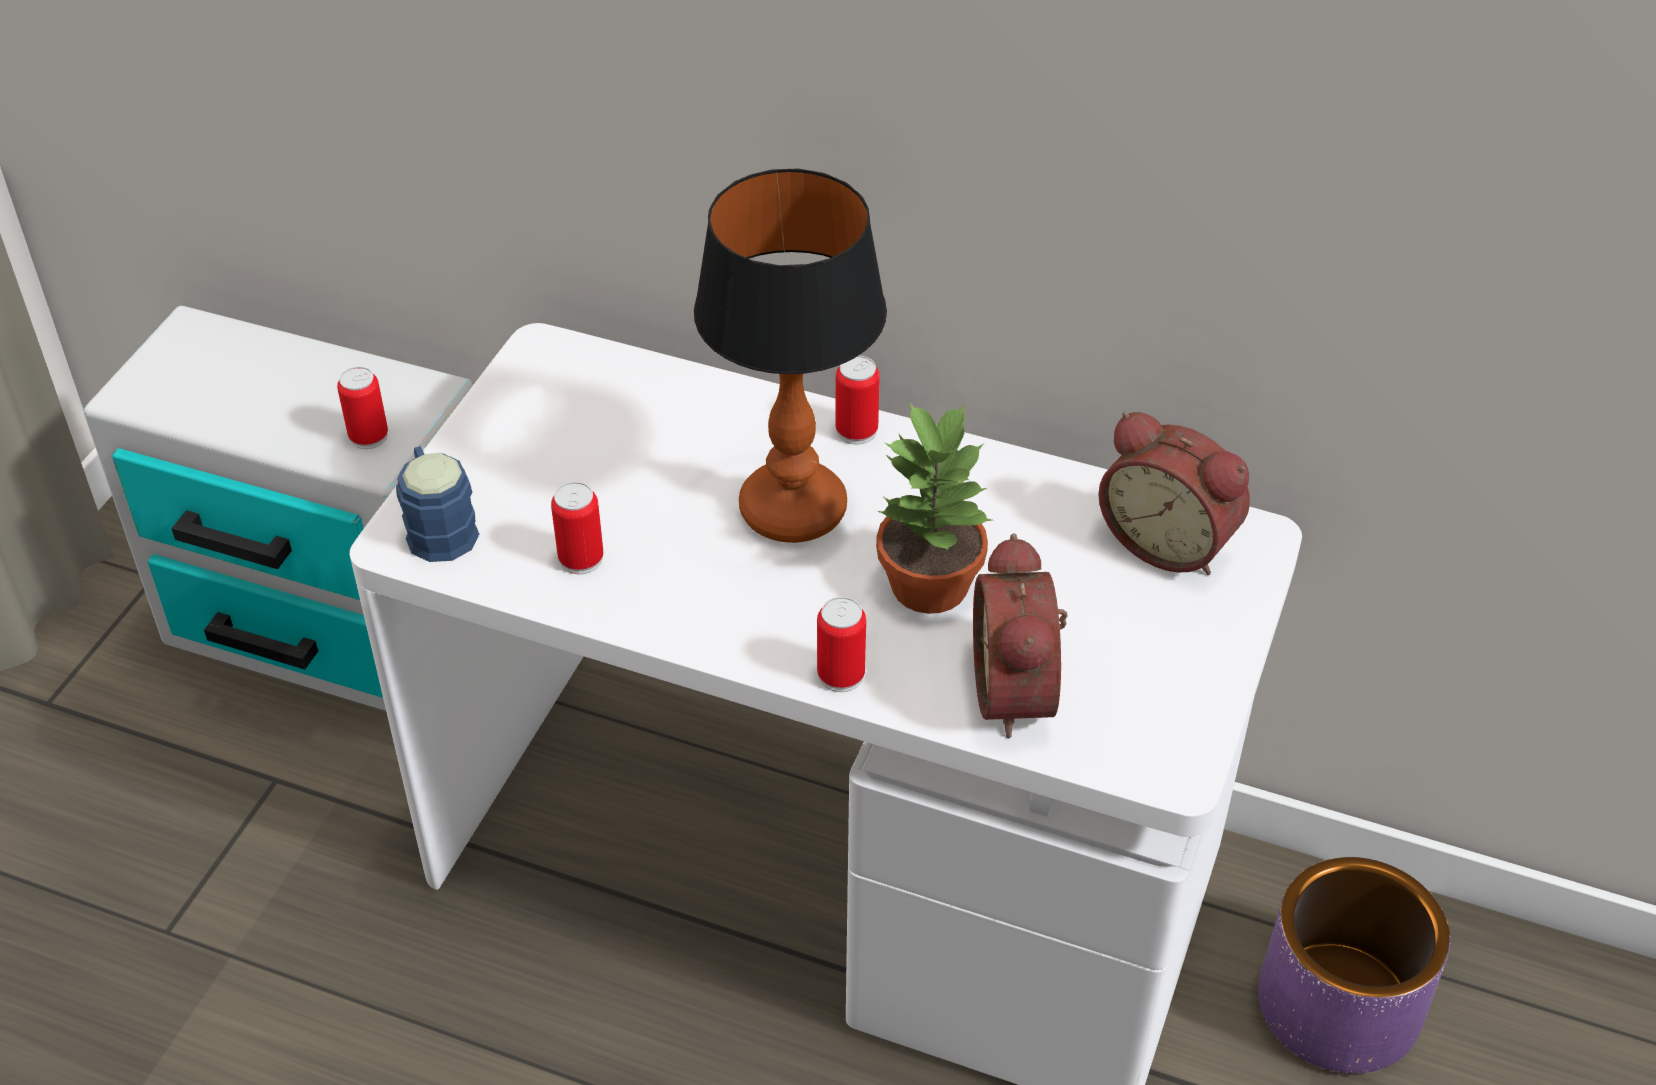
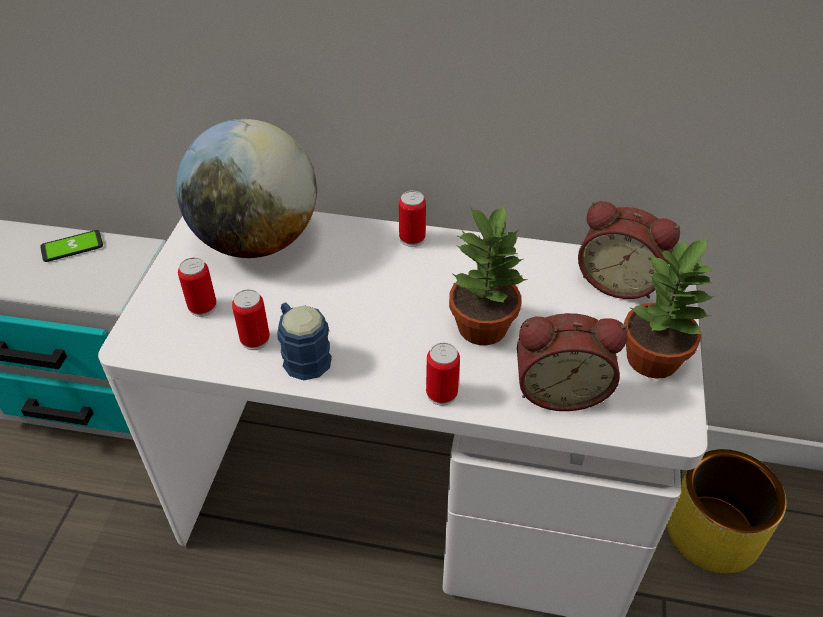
camera: 10 degrees left, 0 degrees up
(321, 374) = (72, 247): none -> phone
(368, 436) = (105, 280): can -> can (202, 307)
(438, 526) = (156, 330): blue mug -> blue mug (302, 354)
(610, 404) = (257, 241): none -> globe
(793, 512) = (385, 292): table lamp -> none
(1020, 692) = (559, 388): alarm clock -> alarm clock turned 75 degrees counterclockwise
(1182, 669) = (654, 359): none -> potted plant
(1339, 1005) = (712, 532): purple planter -> yellow planter

